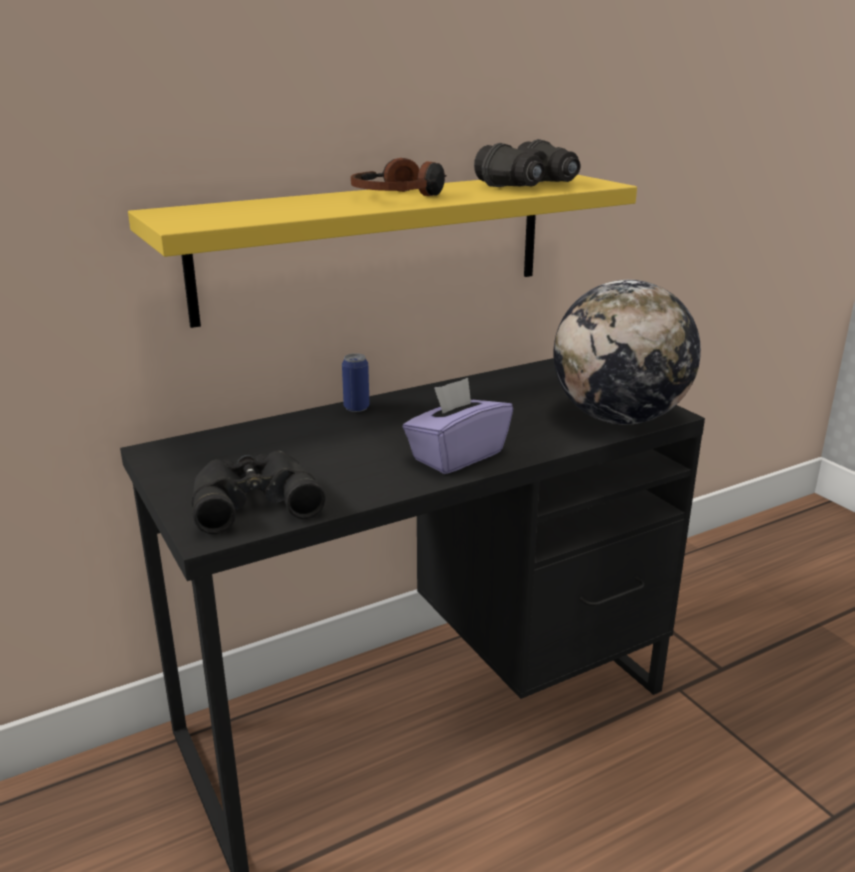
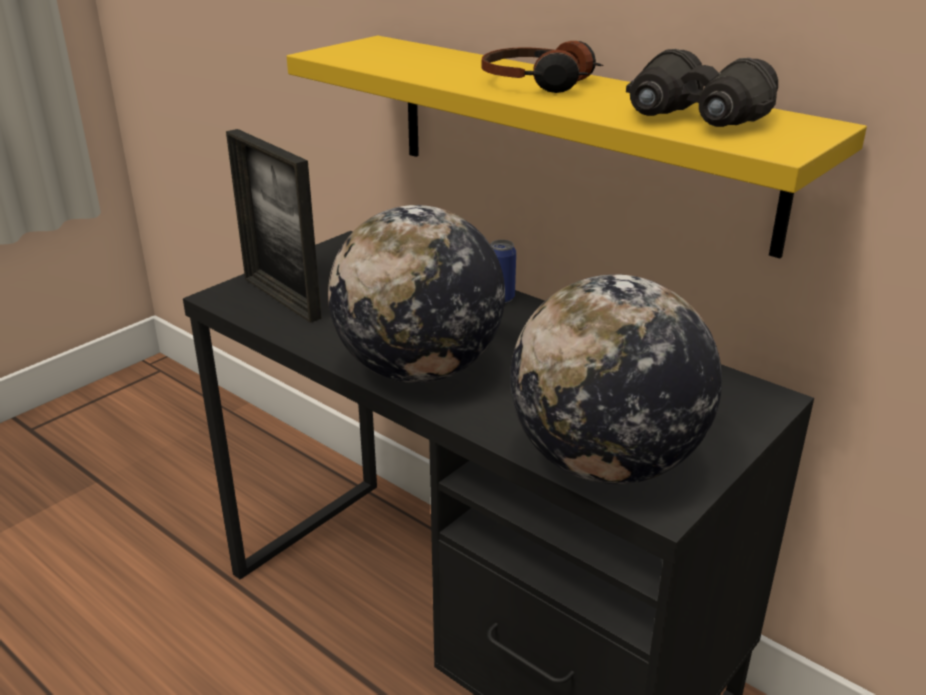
camera: 70 degrees right, 5 degrees up
(253, 500) = (281, 298): black binoculars -> picture frame
(456, 456) = (419, 370): purple tissue box -> globe

